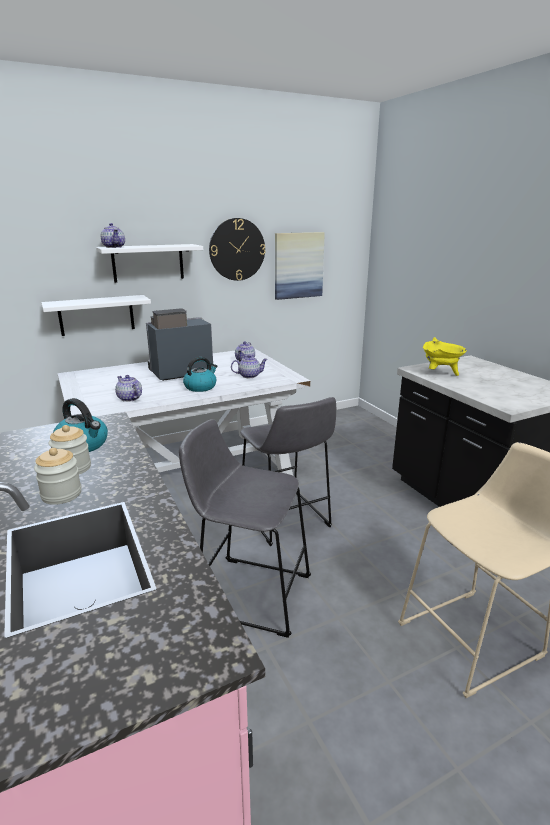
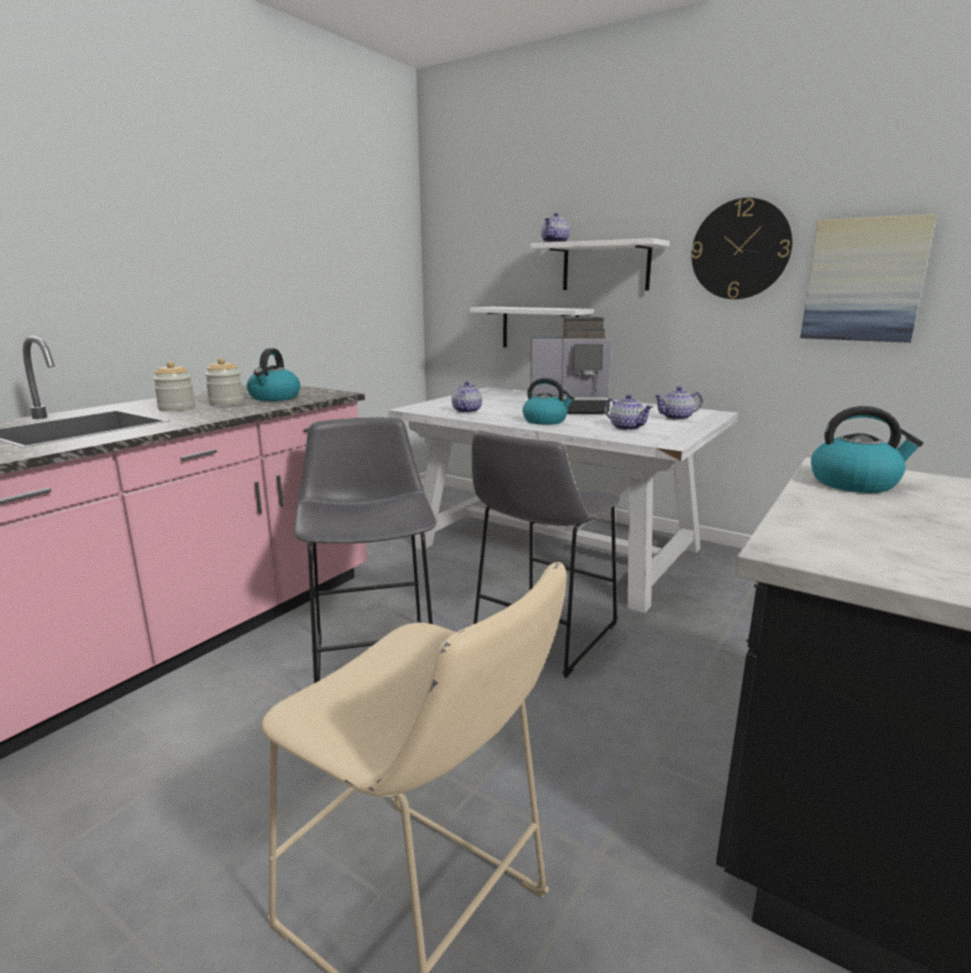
camera: 60 degrees right, 5 degrees down
(178, 373) = (570, 408): coffee machine -> coffee machine turned 150 degrees clockwise
(440, 374) = (855, 483): yellow cooking pot -> kettle

